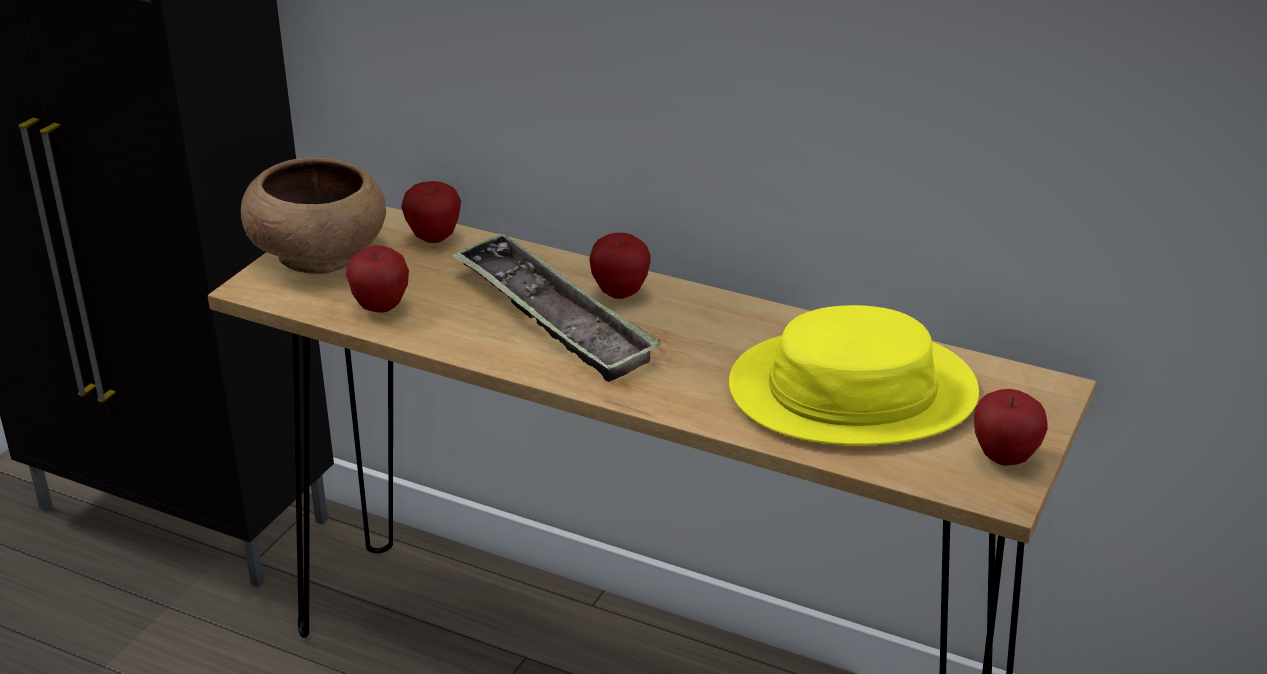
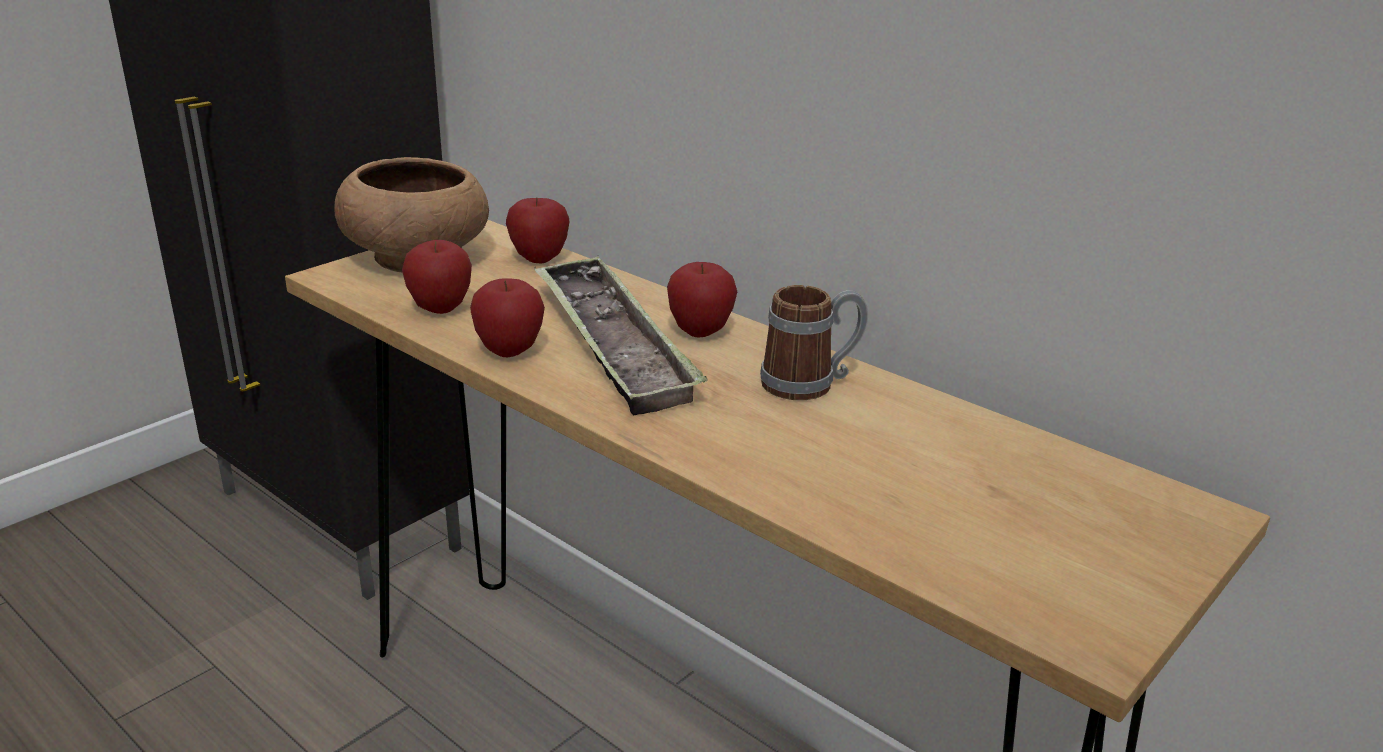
camera: 15 degrees right, 5 degrees down
(732, 327) = (810, 383): none -> mug
(852, 391) = (927, 473): yellow hat -> none
(1004, 457) = (1111, 591): apple -> apple (510, 351)

